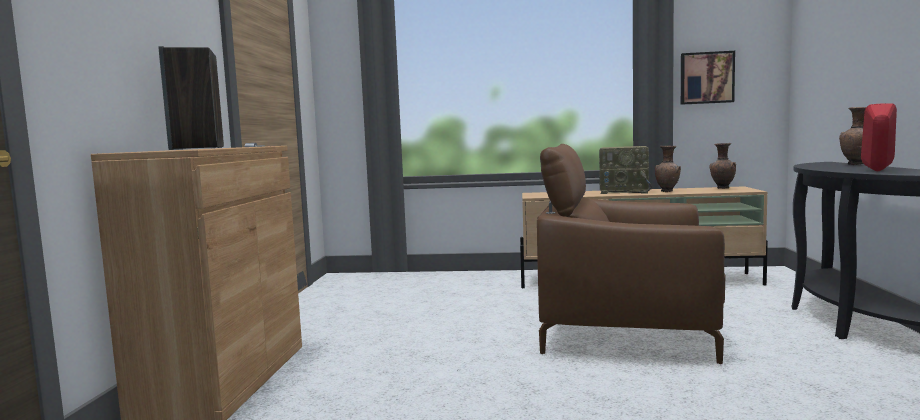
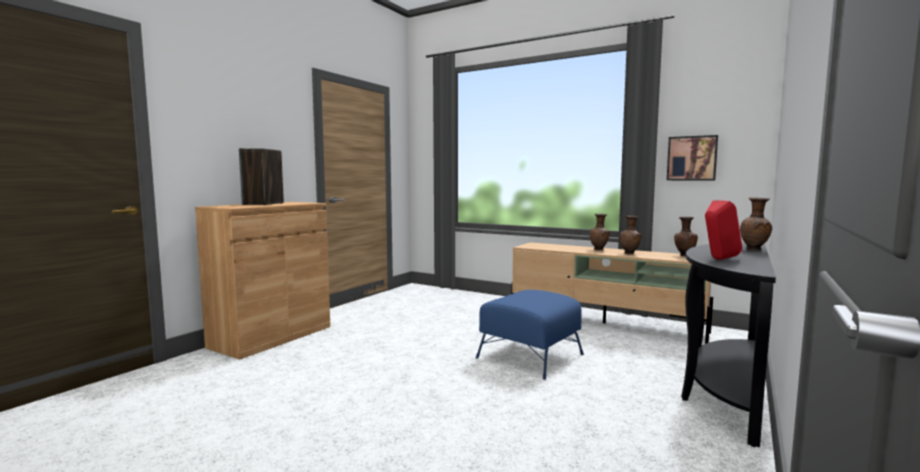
camera: 25 degrees right, 0 degrees up
(625, 191) = (599, 250): radio -> brown vase
(627, 328) = (530, 356): brown armchair -> blue ottoman

